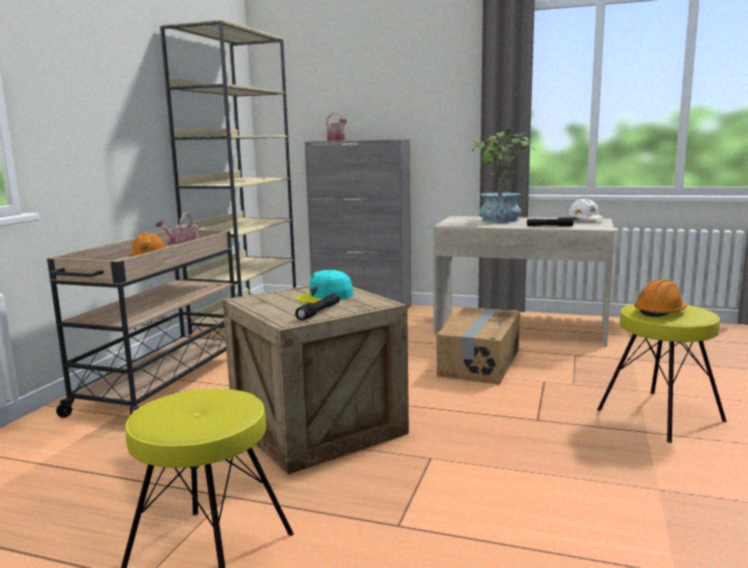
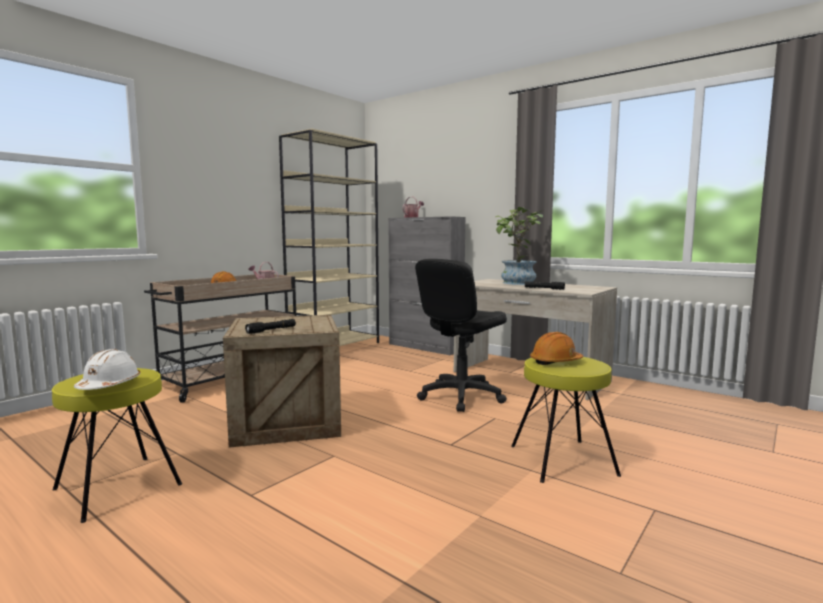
camera: 20 degrees right, 5 degrees down
(325, 296) = (299, 322): turquoise cap -> none
(478, 362) = (461, 396): cardboard box -> black office chair
(584, 221) = (587, 287): white hard hat -> white hard hat (109, 385)

